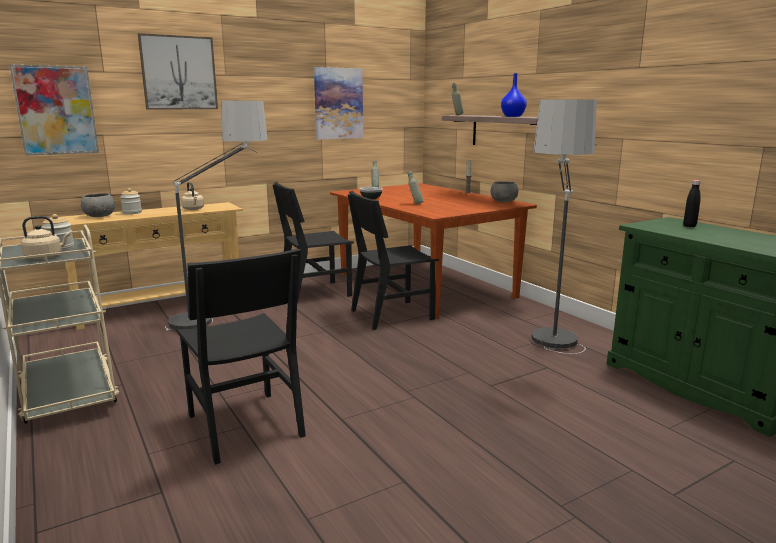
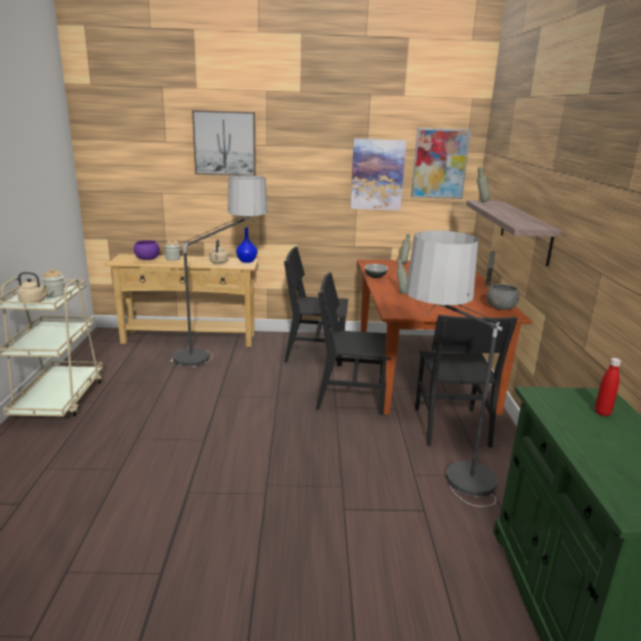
camera: 30 degrees right, 5 degrees up
(56, 110) = (128, 172): picture -> picture (439, 163)
(100, 216) = (147, 259): grey bowl -> purple bowl
(244, 425) = (121, 469): black chair -> black chair (450, 426)
(512, 116) = (513, 217): blue vase -> blue vase (246, 261)
(689, 226) = (602, 413): black bottle -> red bottle

